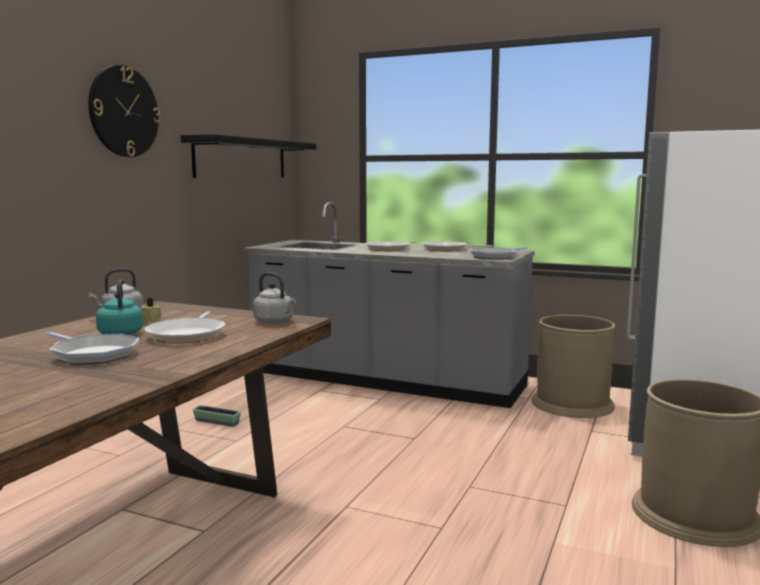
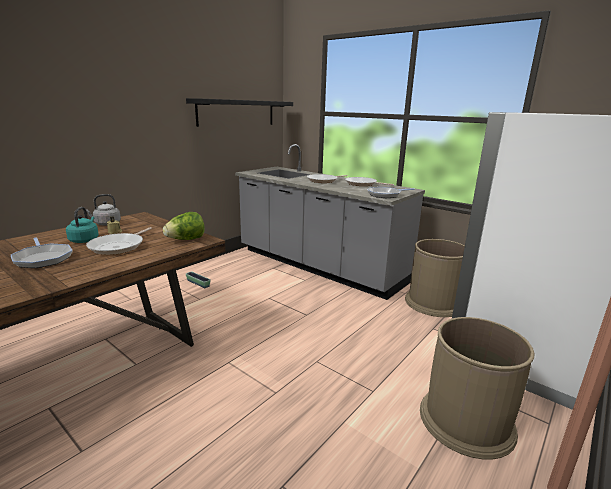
camera: 15 degrees right, 10 degrees up
(124, 112) = (139, 84): wall clock -> none
(275, 321) = (186, 240): grey kettle -> lettuce

